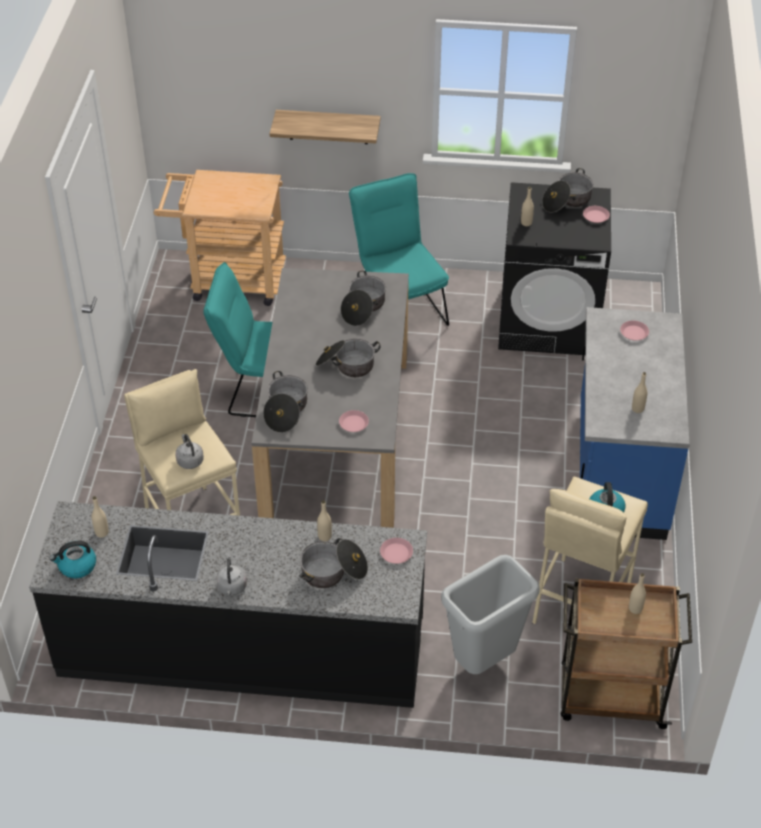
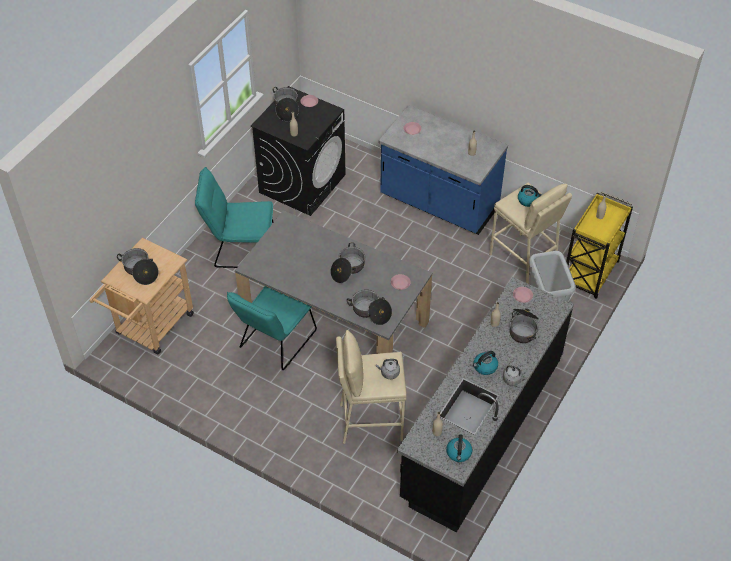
camera: 65 degrees left, 5 degrees up
(239, 549) = (485, 367): none -> kettle
(328, 127) = (154, 182): shelf -> none
(363, 307) = (301, 243): cooking pot -> cooking pot (140, 271)
(609, 697) = (590, 274): brown cart -> yellow cart

